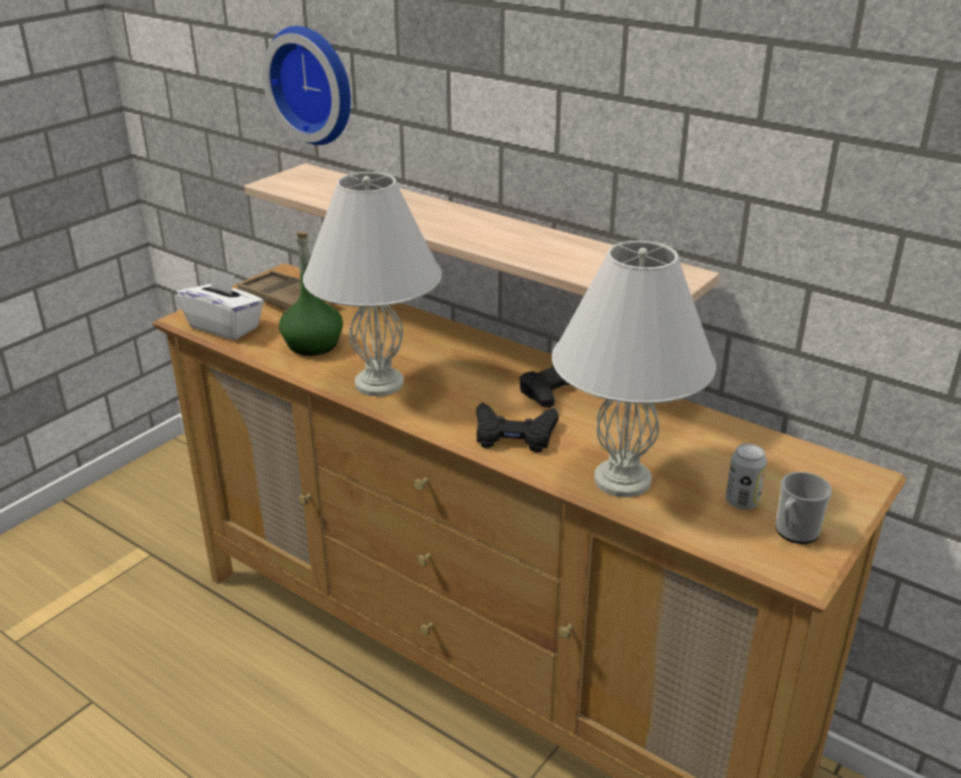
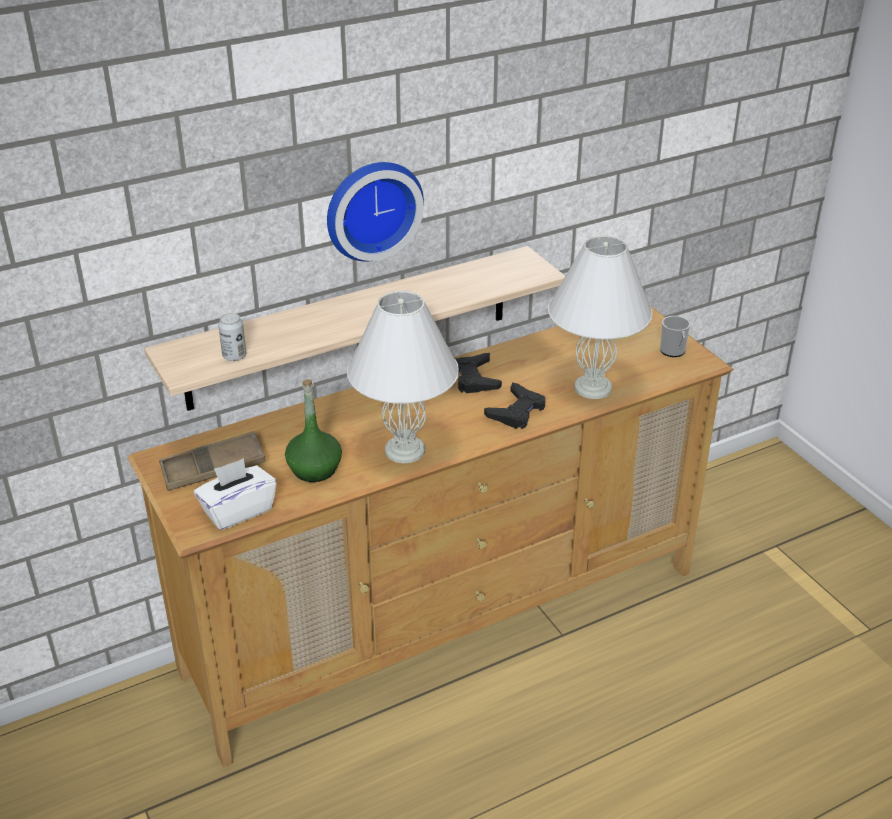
camera: 65 degrees left, 5 degrees up
(315, 84) = (154, 271): wall clock -> wall clock (371, 208)
(742, 502) = (638, 357): can -> can (234, 356)

